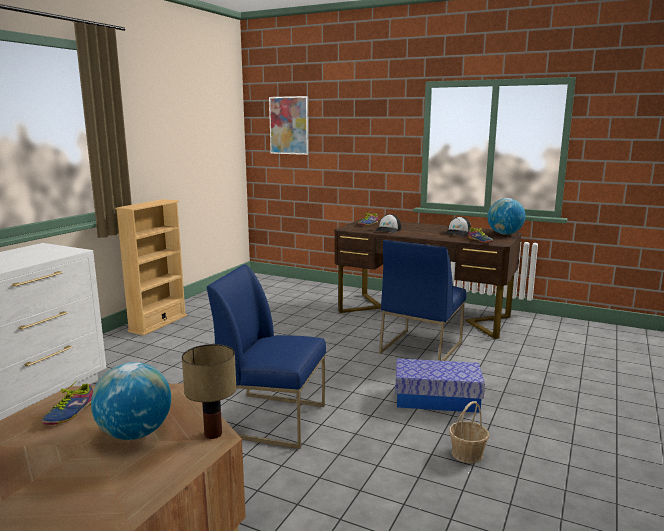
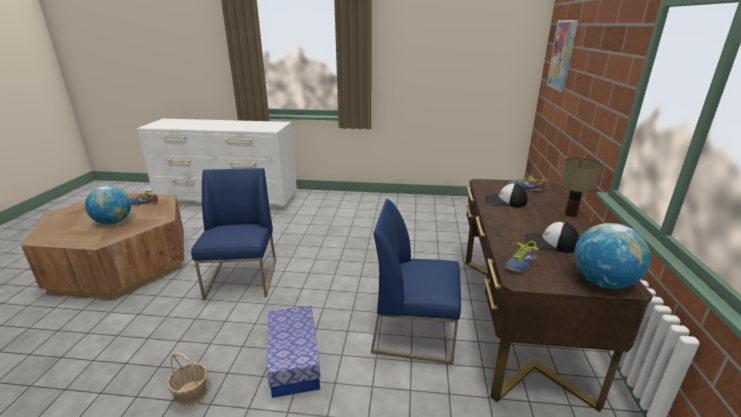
camera: 70 degrees right, 10 degrees up
(158, 323) = (373, 200): beige bookcase -> none
(214, 433) = (104, 241): table lamp -> table lamp (571, 214)

